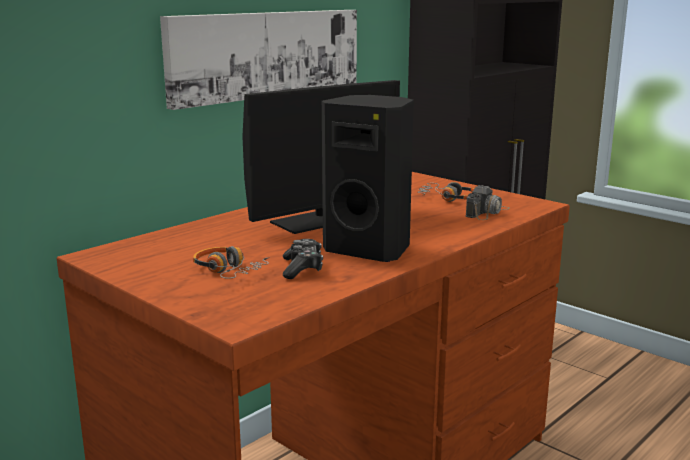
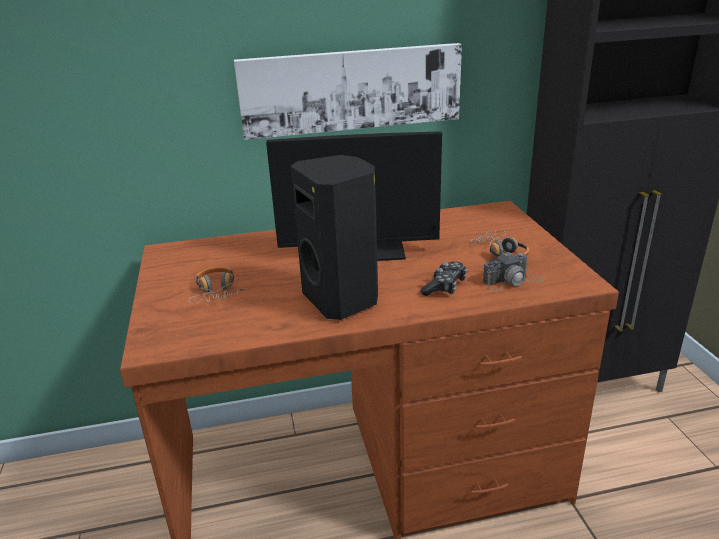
camera: 35 degrees right, 10 degrees up
(302, 268) = (266, 305): game controller -> game controller (445, 287)

